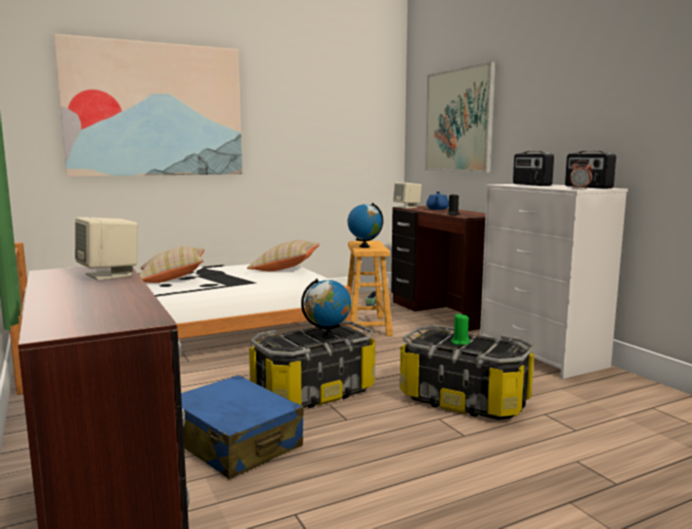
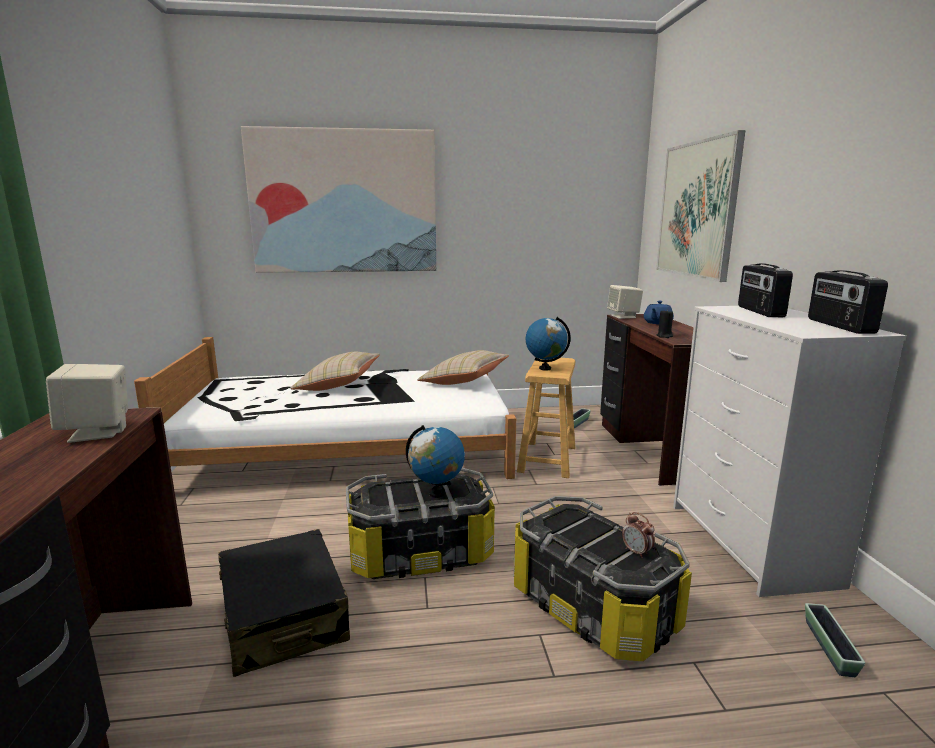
camera: 20 degrees right, 5 degrees up
(234, 443) = (284, 616): blue suitcase -> black suitcase
(460, 342) = (590, 535): green candle -> none
(580, 189) = (816, 332): alarm clock -> alarm clock (636, 552)
(615, 394) = (829, 648): none -> planter

